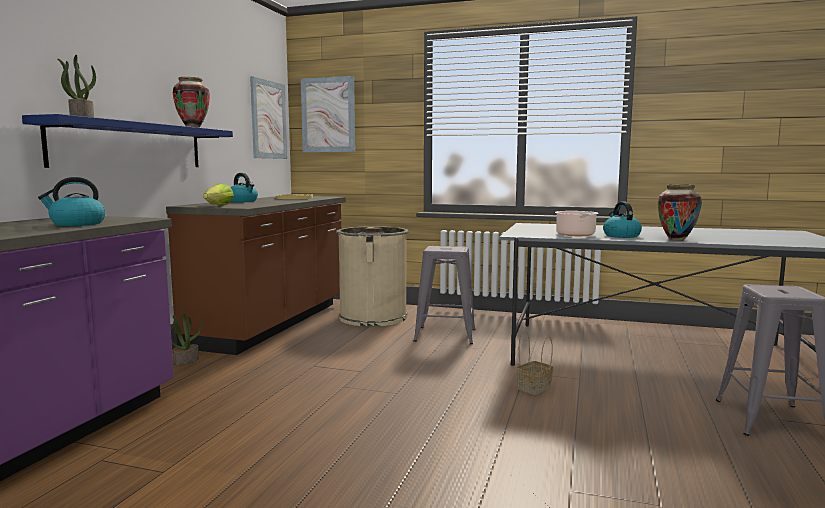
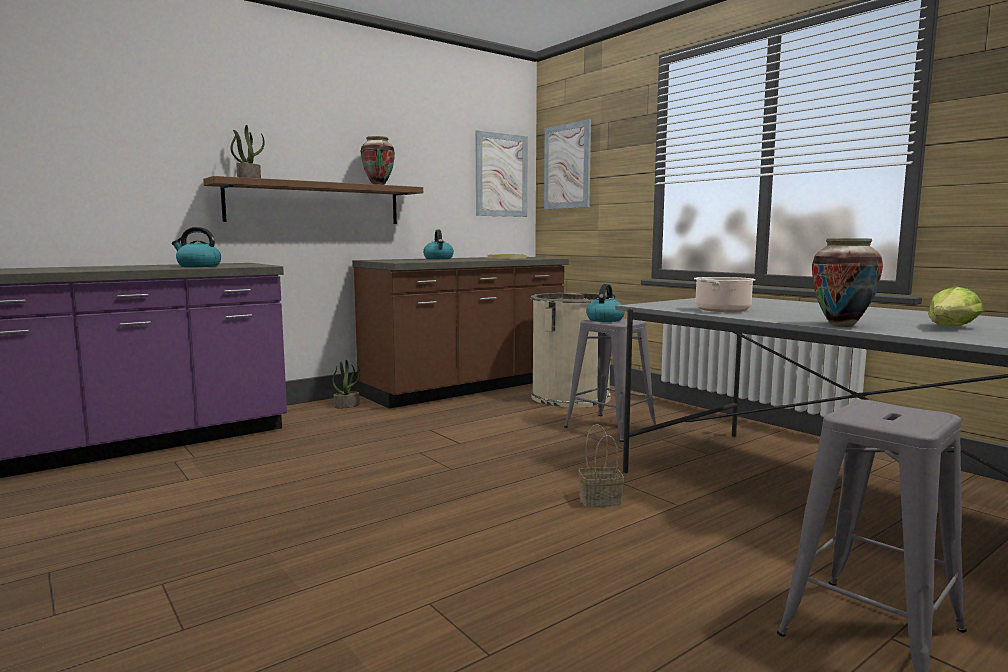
camera: 35 degrees right, 0 degrees up
(131, 146) = (315, 203): blue shelf -> brown shelf
(219, 205) = (390, 260): lettuce -> lettuce (951, 327)
(621, 236) = (781, 315): kettle -> kettle (605, 320)

